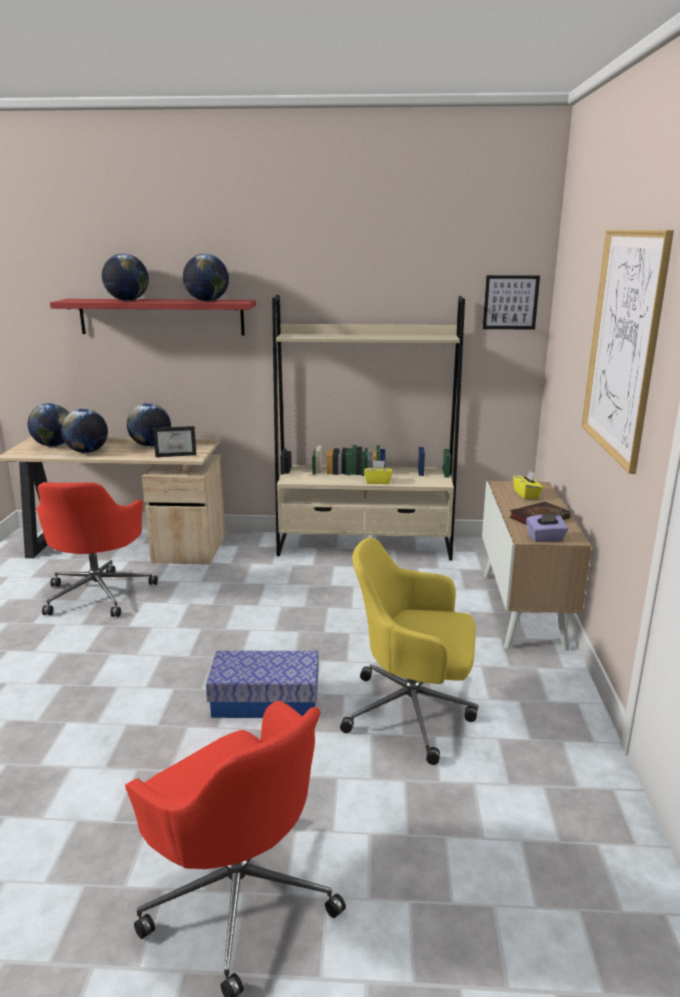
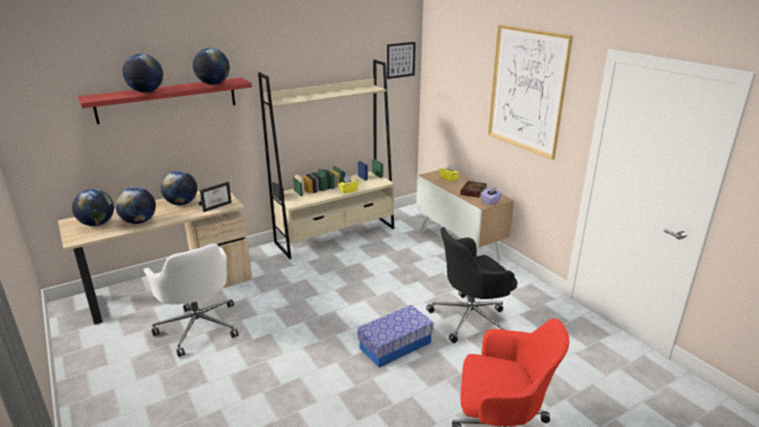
camera: 35 degrees left, 5 degrees up
(99, 593) = (198, 326): red office chair -> white office chair
(412, 712) = (471, 318): yellow office chair -> black office chair

